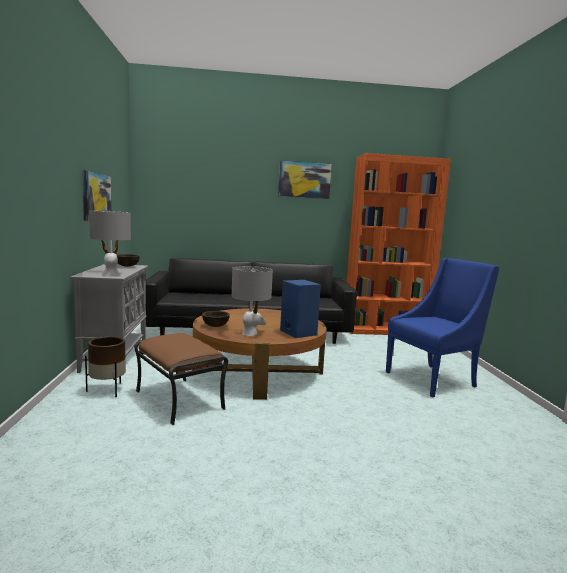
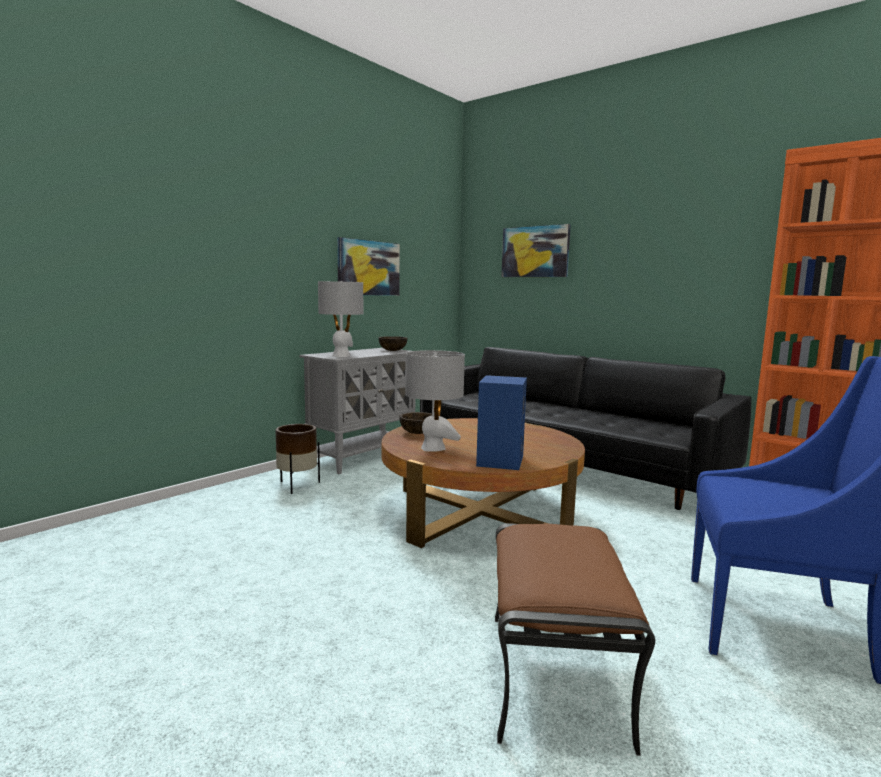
camera: 45 degrees right, 0 degrees up
(180, 400) = (335, 515): brown ottoman -> brown ottoman (557, 675)
(304, 180) = (692, 221): picture -> picture (535, 252)

